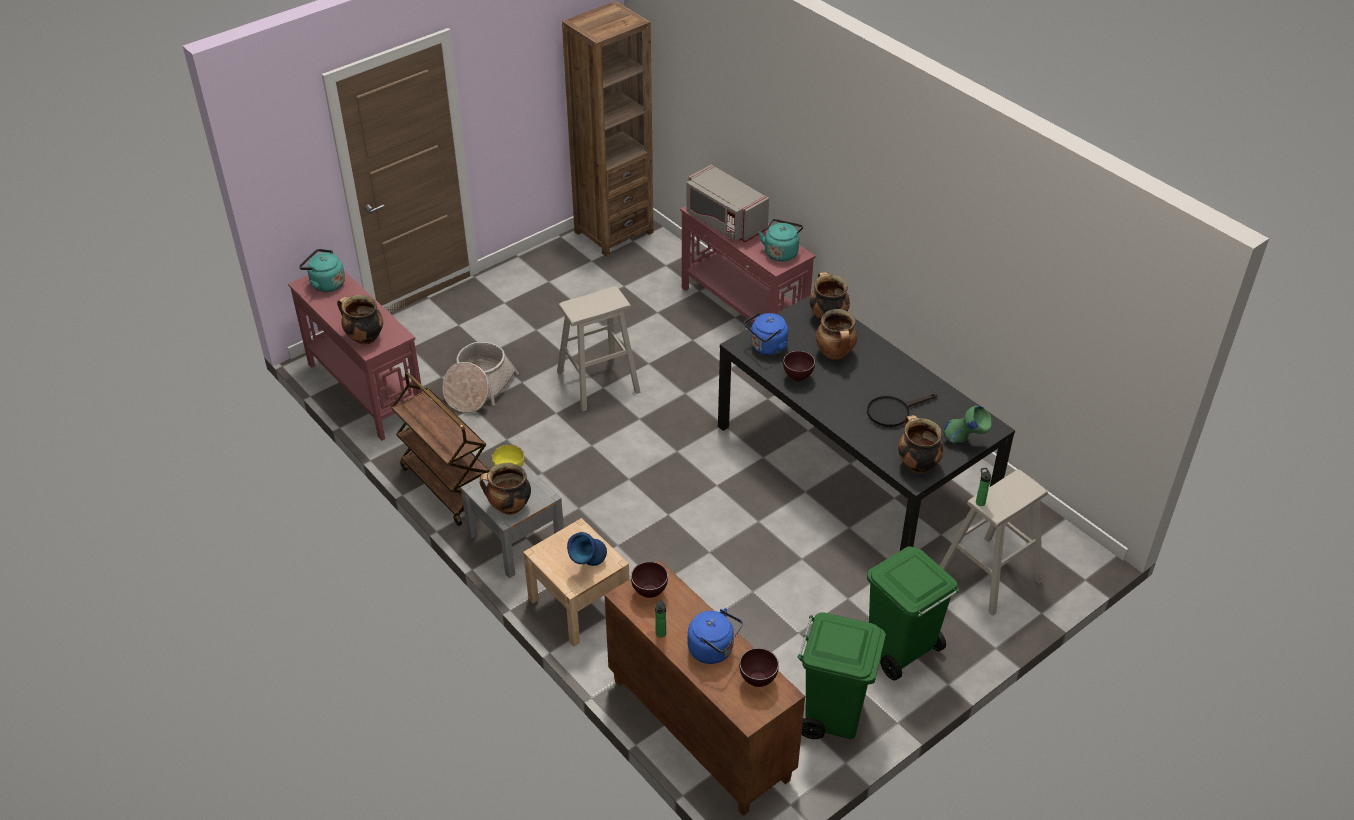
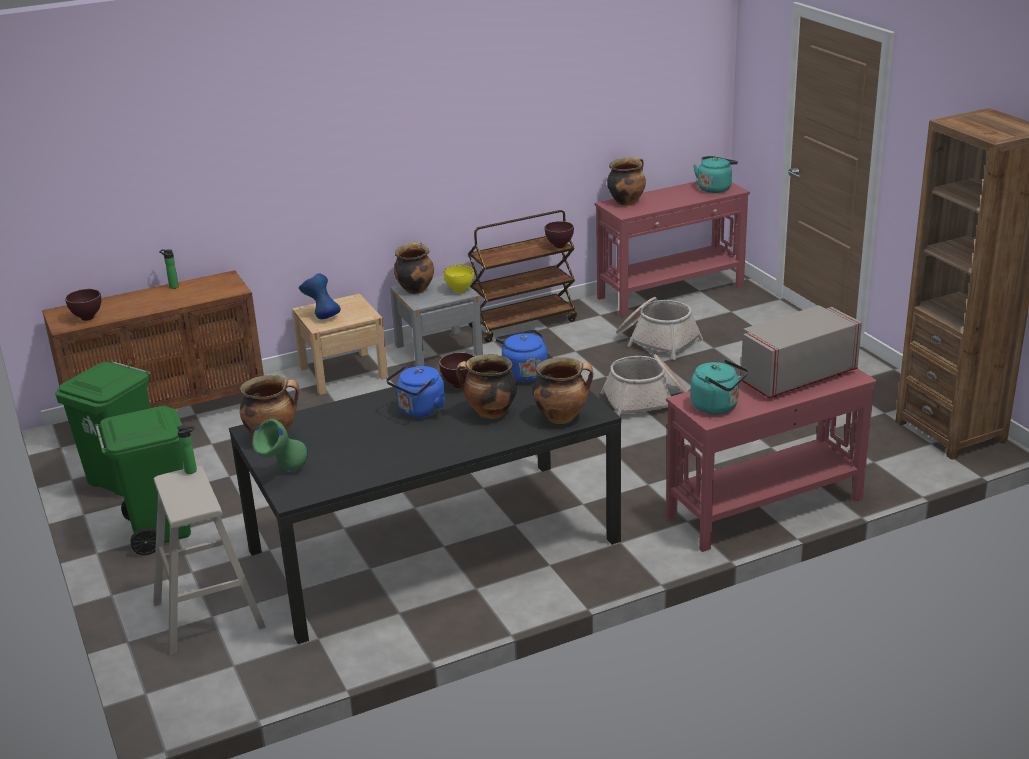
camera: 105 degrees right, 15 degrees down
(598, 382) = (648, 401): beige stool -> basket
(649, 593) = (219, 285): brown bowl -> brown bowl (559, 246)
(713, 650) = (135, 304): blue kettle -> blue kettle (420, 411)
(893, 412) = (366, 435): black frying pan -> none

